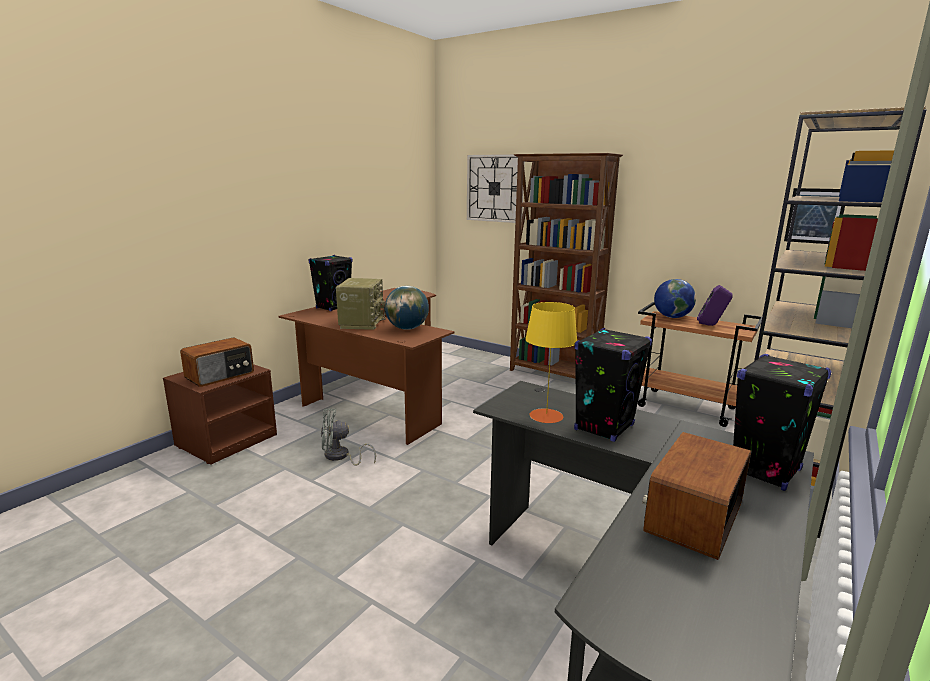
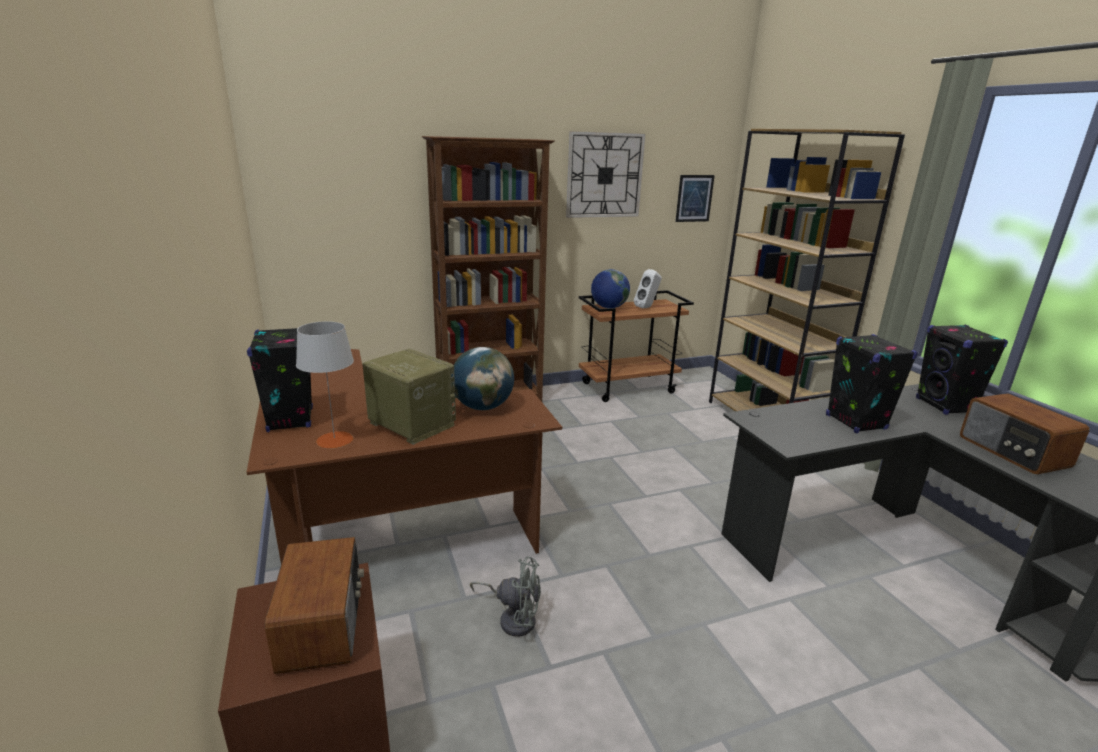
camera: 55 degrees left, 5 degrees up
(324, 317) = (334, 440): none -> grey table lamp
(340, 457) = (513, 618): grey fan -> grey fan turned 105 degrees counterclockwise
(495, 188) = (362, 181): wall clock -> wall clock (604, 175)
(546, 416) = (820, 433): yellow table lamp -> none
(711, 325) = (647, 307): purple speaker -> white speaker

